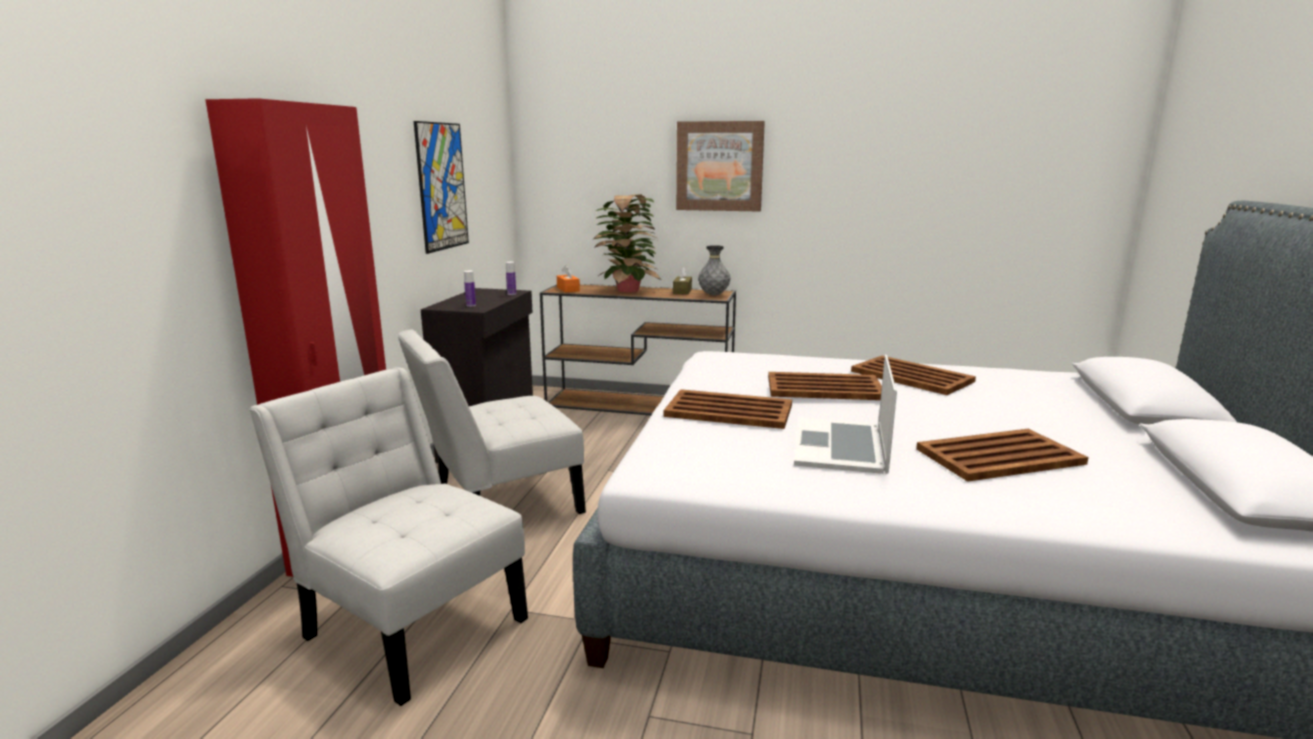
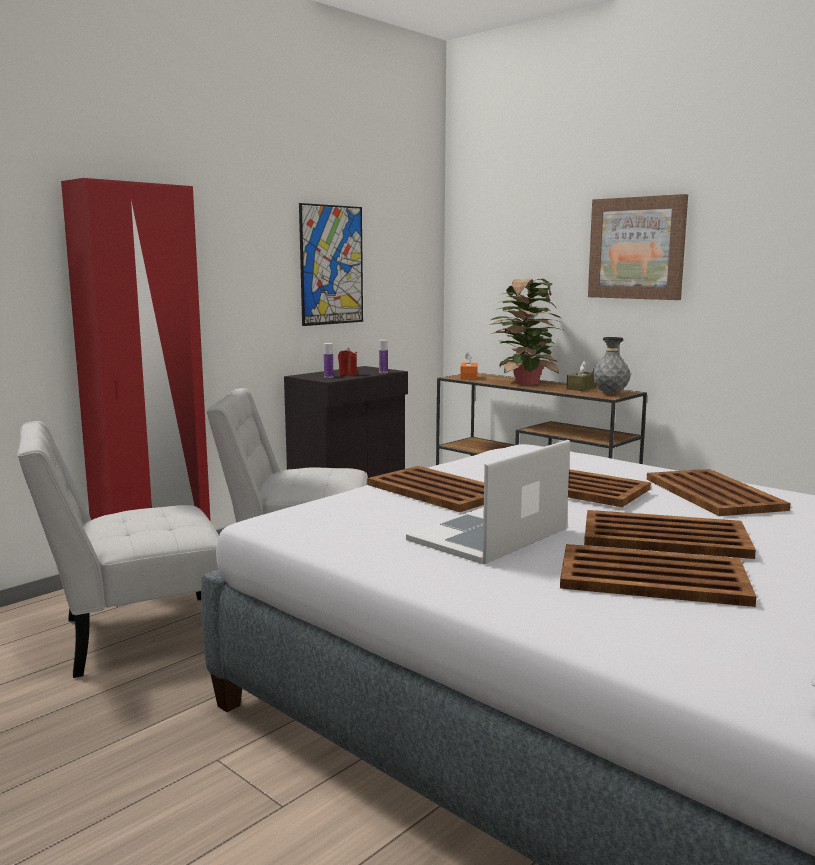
camera: 30 degrees right, 5 degrees down
(410, 623) = (133, 635): white chair -> white chair turned 90 degrees counterclockwise
(483, 300) = (347, 374): none -> red candle
(948, 420) = (662, 536): none -> brown tray

